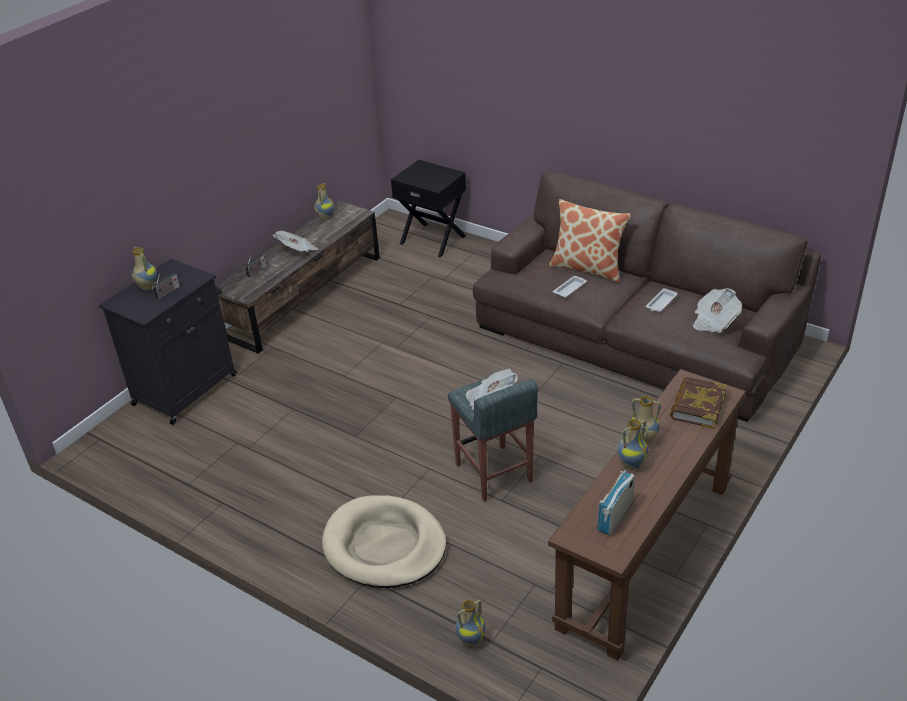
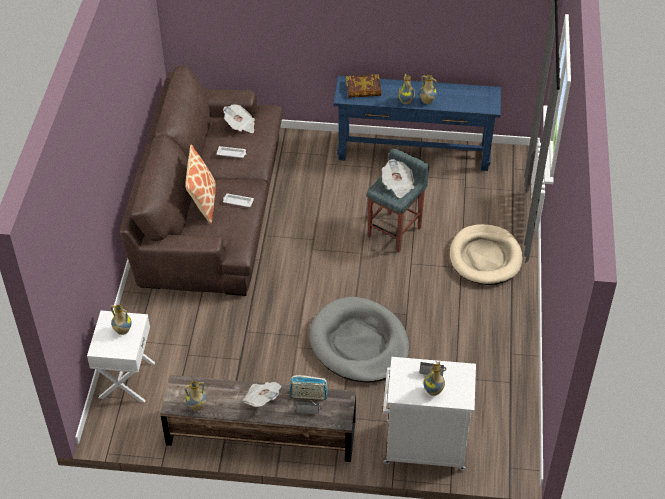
camera: 120 degrees left, 10 degrees up
(186, 388) = (423, 446): black cabinet -> white cabinet
(347, 386) = (359, 343): none -> grey dog bed
(433, 239) = (126, 380): black nightstand -> white nightstand
(470, 639) = (517, 198): vase -> vase (122, 331)
(615, 516) = (467, 97): radio -> radio (308, 395)
(645, 554) = (414, 152): brown console table -> blue console table

